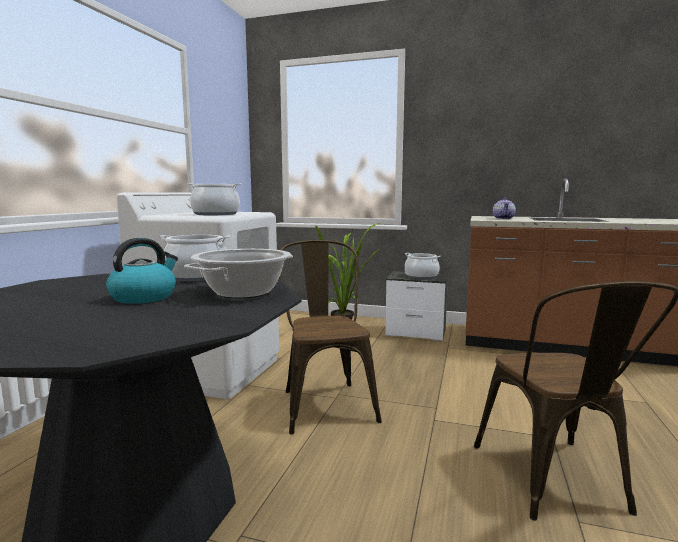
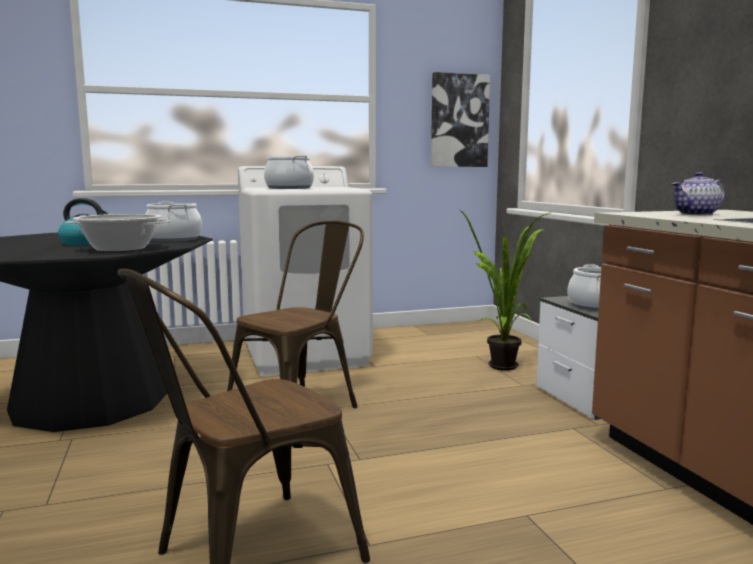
camera: 55 degrees right, 0 degrees up
(233, 156) = (459, 121): none -> picture

